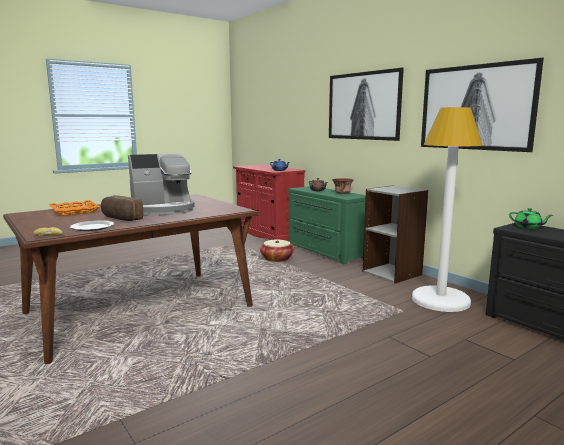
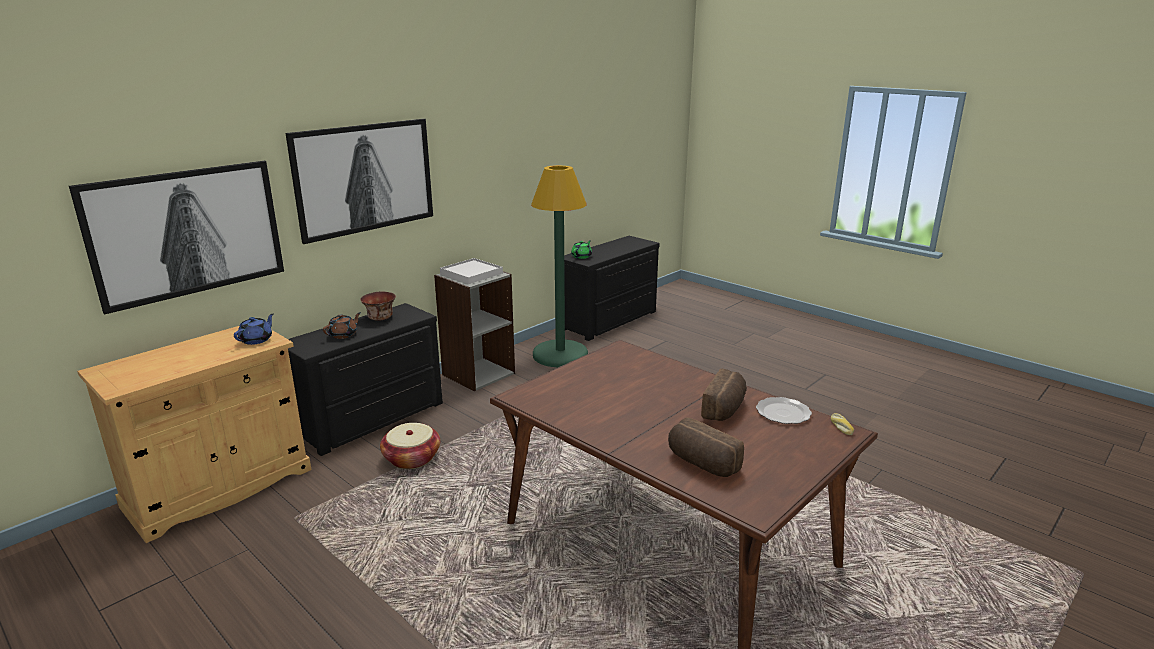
camera: 100 degrees left, 10 degrees up
(75, 211) = (701, 463): orange tray -> bread
(162, 210) = (650, 395): coffee machine -> none
(268, 234) = (219, 488): red cabinet -> beige cabinet
(324, 251) = (373, 420): green dresser -> black dresser
(397, 189) = (471, 273): none -> white tray
(440, 300) = (560, 355): white floor lamp -> green floor lamp
(475, 107) = (509, 161): picture -> picture (187, 233)

